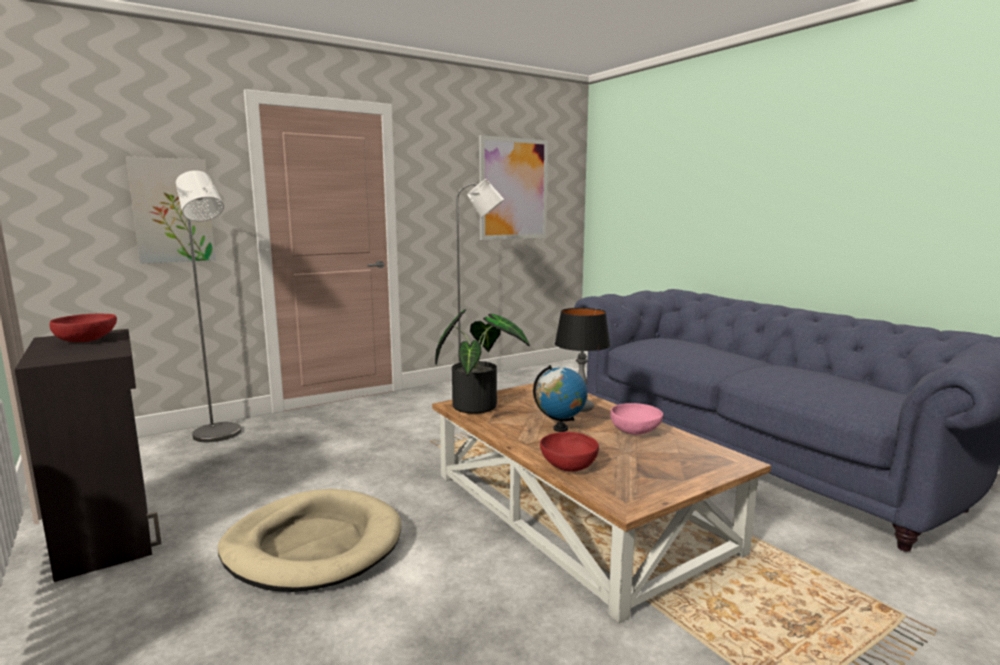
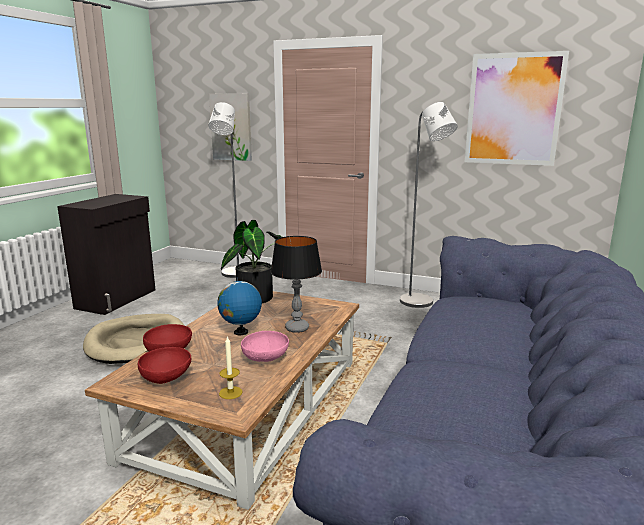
camera: 55 degrees right, 5 degrees up
(87, 340) = (115, 199): red bowl -> red bowl (167, 377)
(695, 456) = (230, 392): none -> candle

